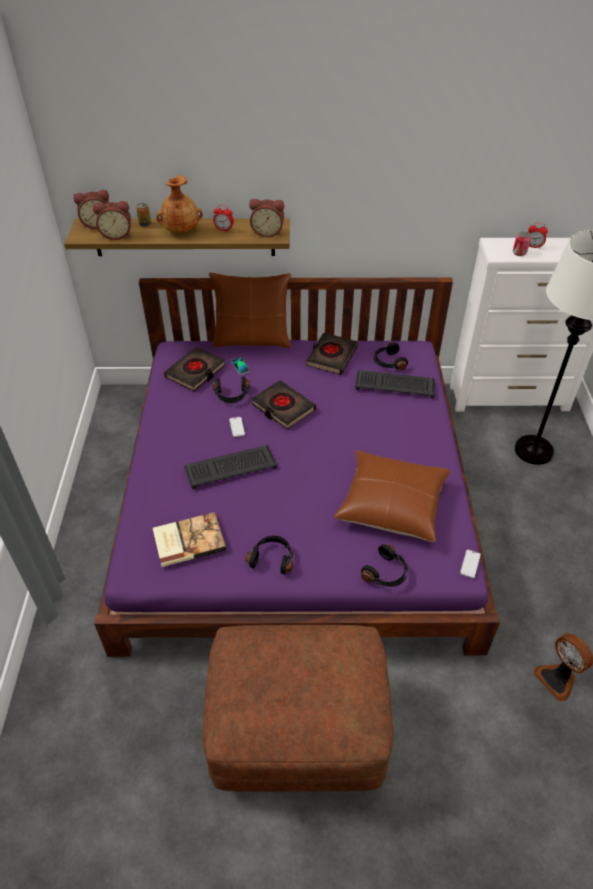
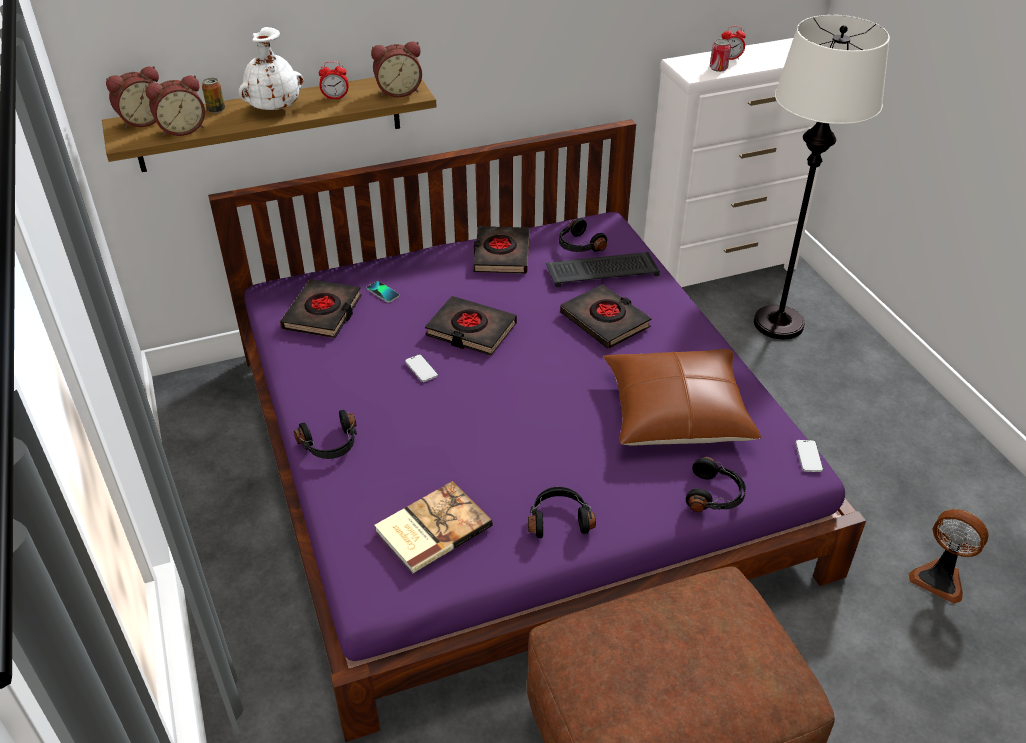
camera: 20 degrees left, 5 degrees down
(181, 230) = (274, 108): brown vase -> white vase
(231, 395) = (391, 331): black headphones -> black headphones (331, 445)
(231, 466) = (440, 420): keyboard -> none
(252, 340) = (382, 257): brown pillow -> none
(377, 423) = (605, 321): none -> black book

